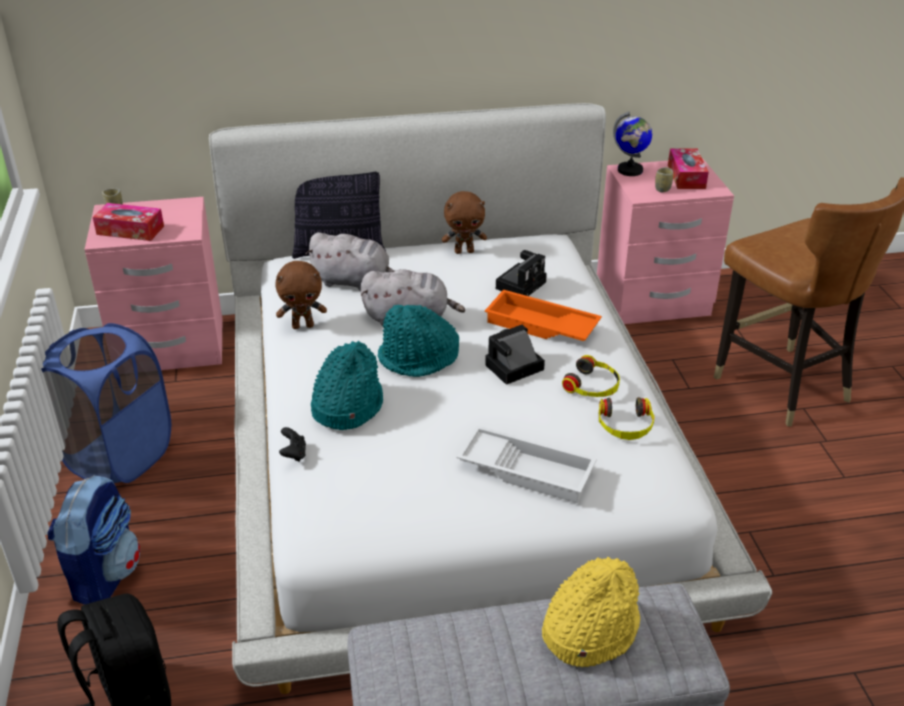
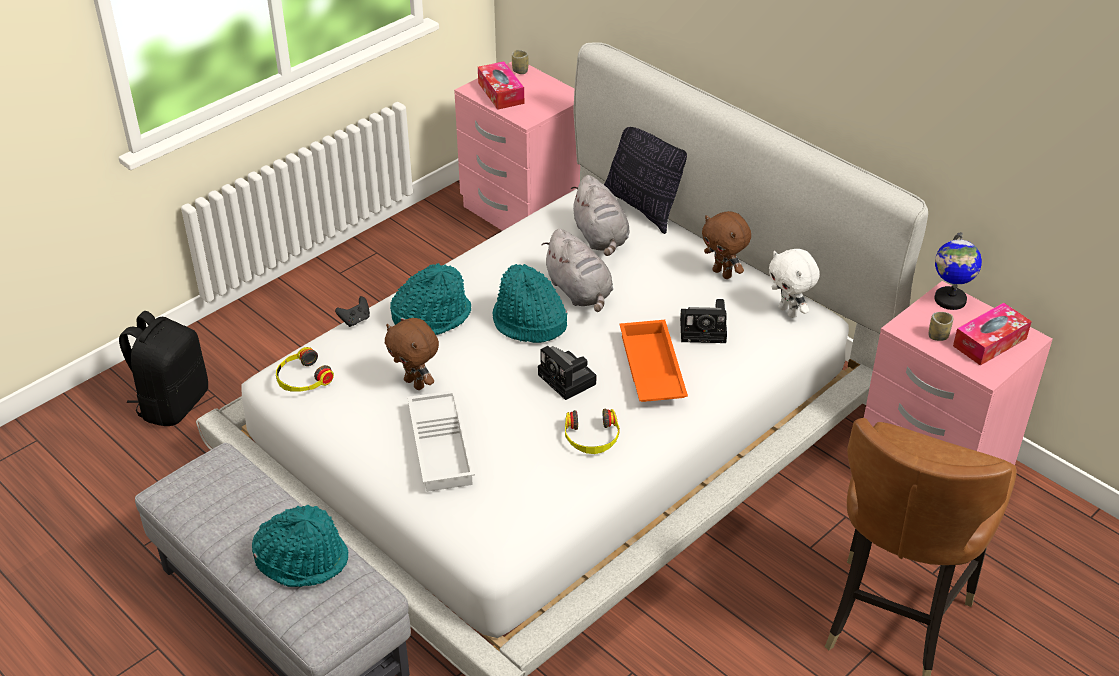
camera: 55 degrees right, 5 degrees up
(104, 574) = (266, 327): backpack -> none
(119, 457) = (380, 264): blue laundry basket -> none
(303, 325) = (513, 244): brown plush toy -> brown plush toy (415, 383)
(512, 368) = (569, 380): camera -> camera turned 150 degrees counterclockwise
(537, 245) = (789, 311): none -> white plush toy
(589, 629) = (303, 559): yellow hat -> turquoise hat
(625, 425) = (555, 480): headphones -> headphones (302, 379)

